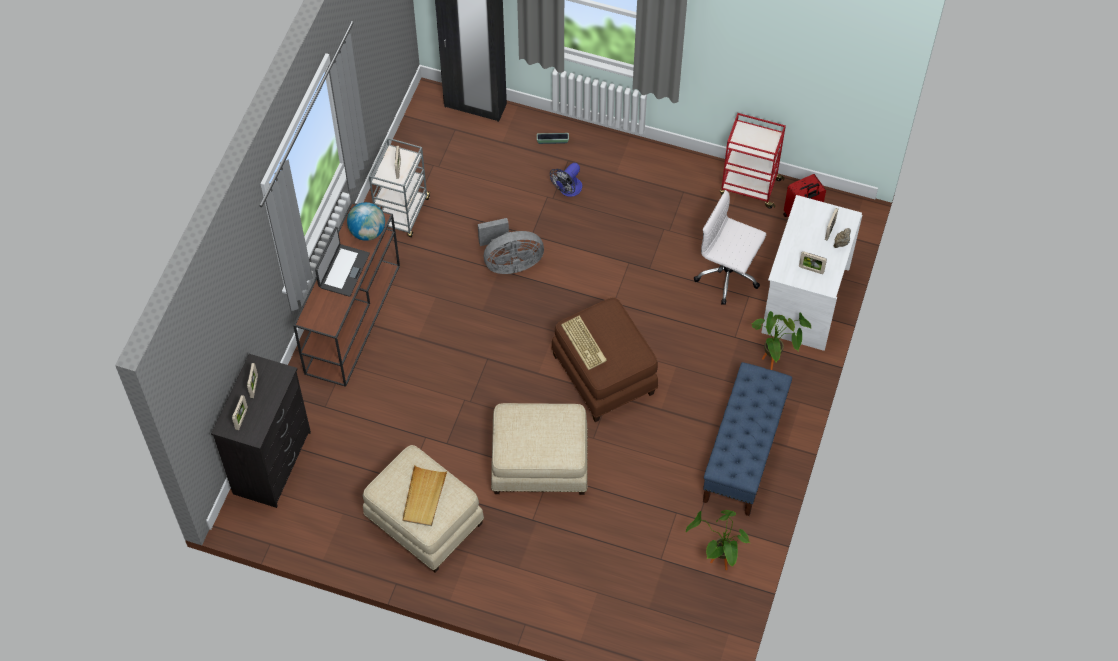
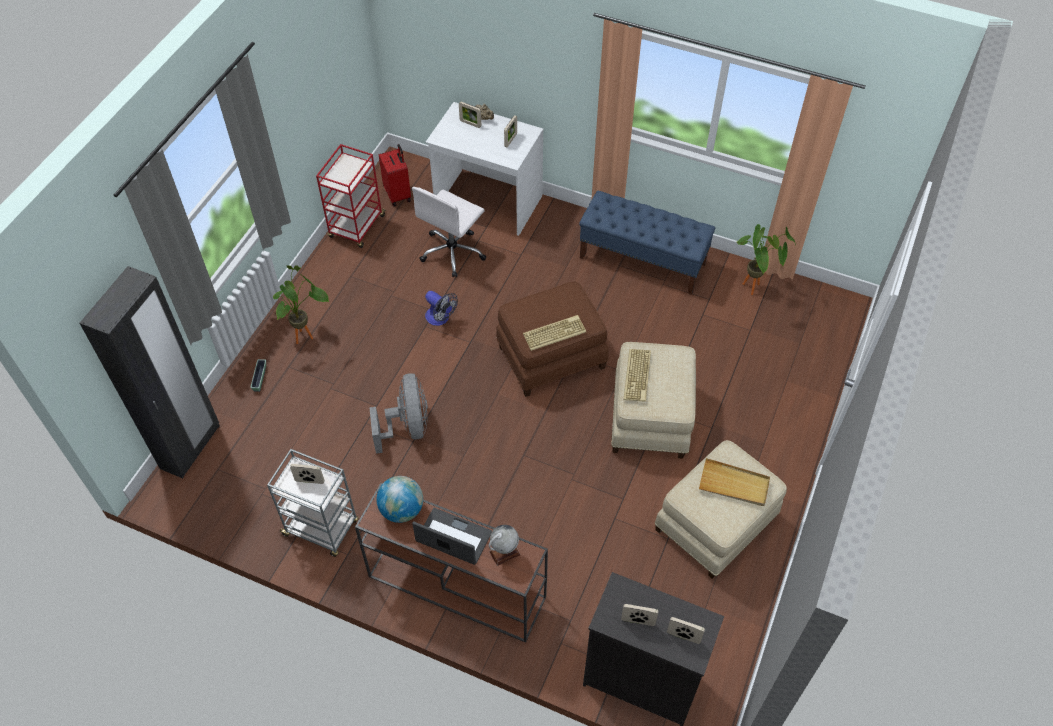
camera: 85 degrees left, 5 degrees down
(331, 307) = (504, 553): none -> globe
(539, 416) = (638, 376): none -> keyboard
(568, 190) = (326, 369): fan -> fan (440, 318)
(774, 366) = (554, 230): potted plant -> potted plant (307, 335)

